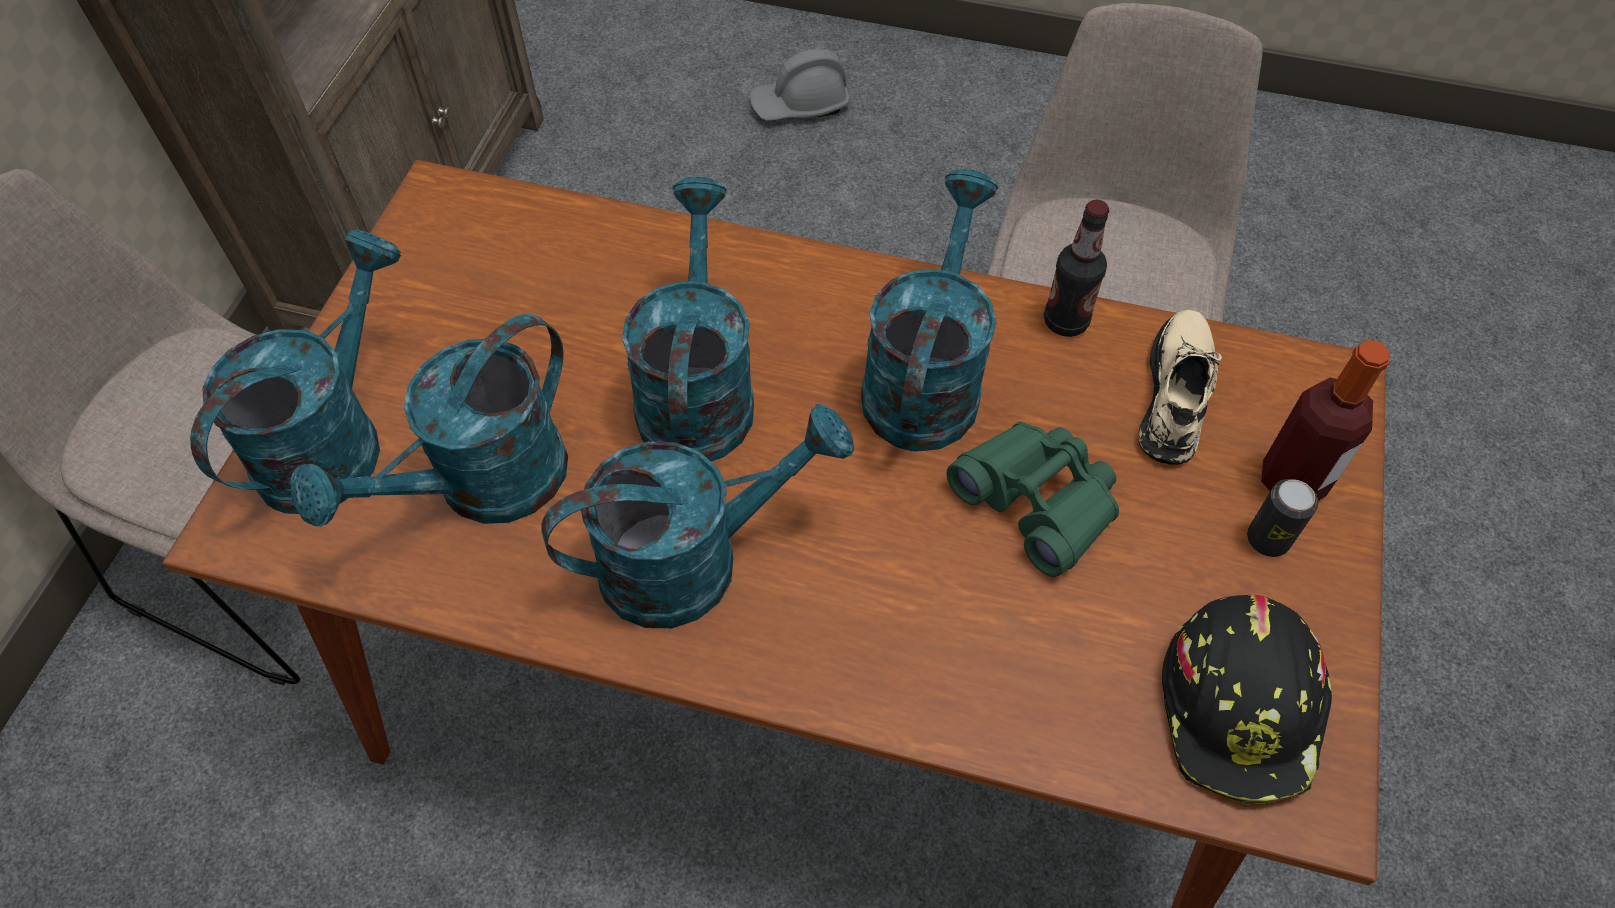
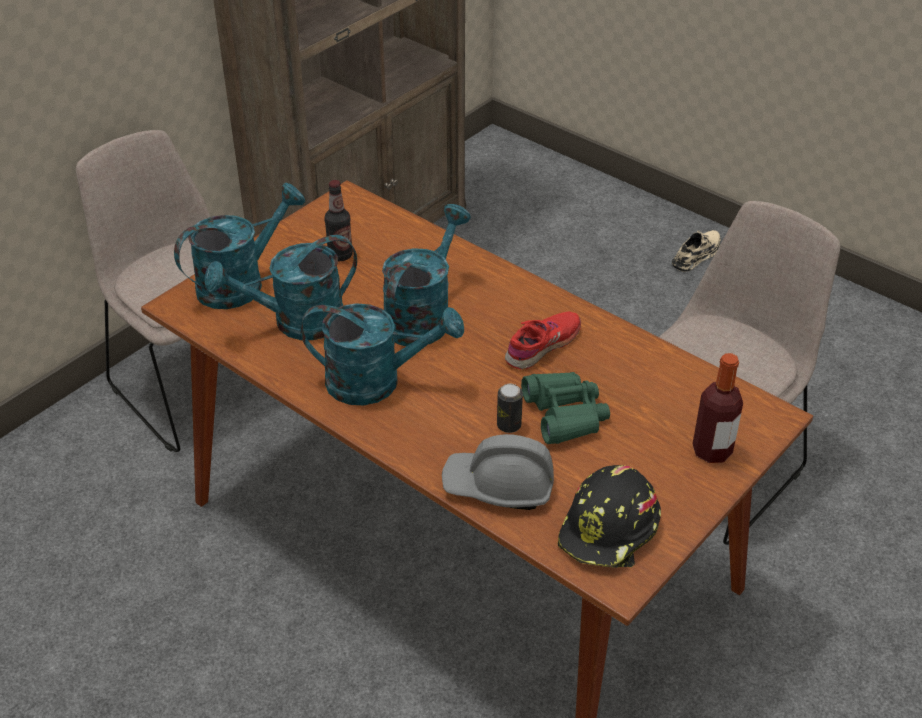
camera: 25 degrees right, 15 degrees down
(800, 105) = (631, 251): grey hard hat -> grey hard hat (499, 486)
(925, 378) = (543, 346): turquoise watering can -> red shoe
(1065, 321) = (637, 345): bottle -> bottle (340, 255)
(1176, 394) = (675, 394): beige shoe -> beige shoe (697, 255)
(1268, 539) = (678, 470): can -> can (509, 425)

